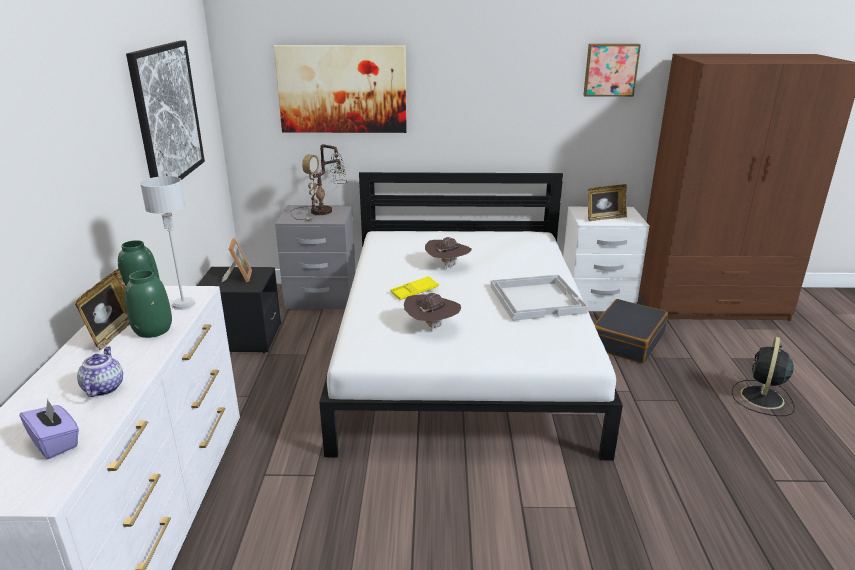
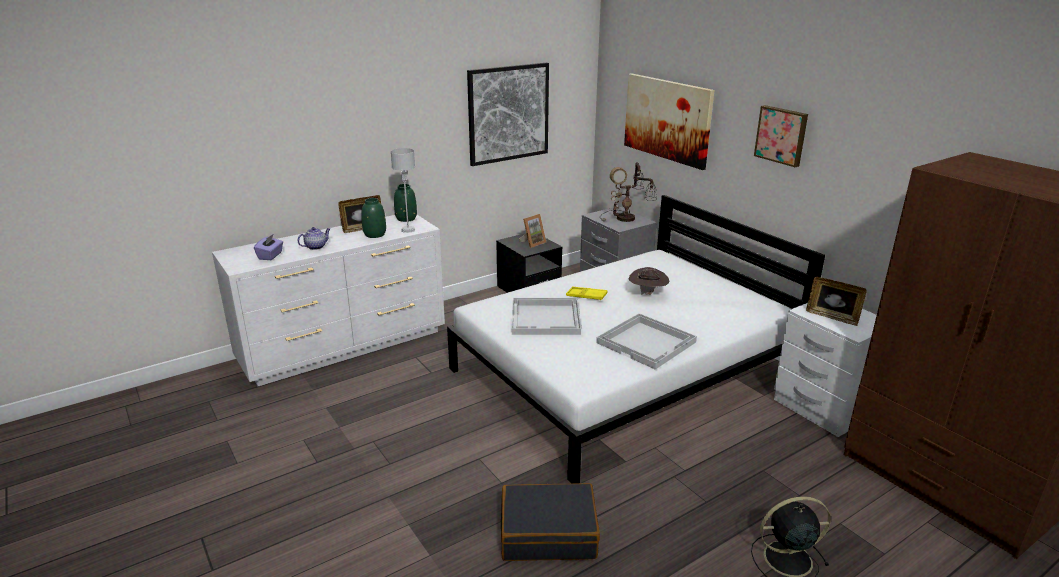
camera: 55 degrees right, 0 degrees up
(432, 327) = (546, 318): brown hat -> white tray
(610, 70) = (896, 155): picture -> picture (781, 135)
(626, 340) = (770, 447): black suitcase -> black suitcase (548, 533)

